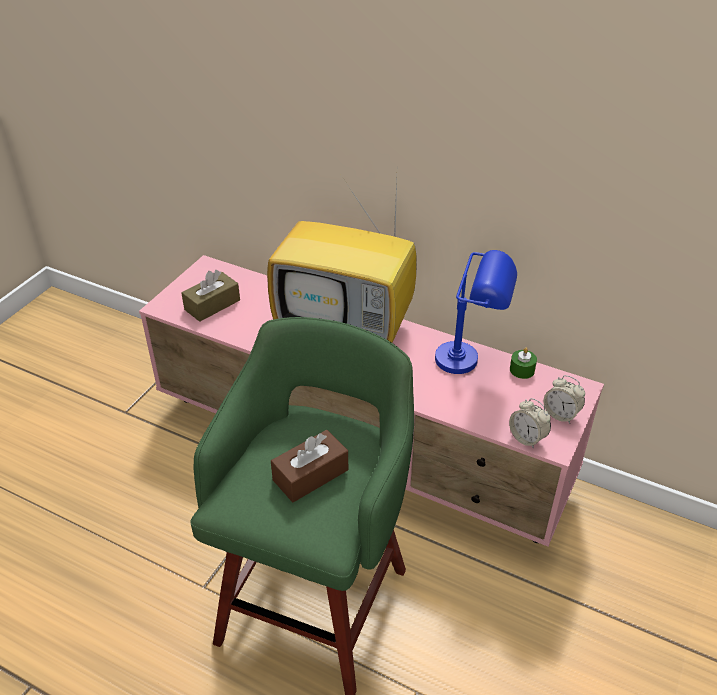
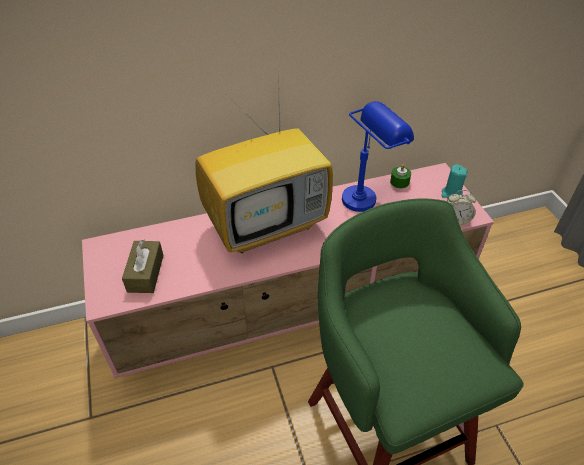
camera: 45 degrees left, 5 degrees up
(310, 475) = (427, 337): brown tissue box -> none
(561, 414) = (451, 194): alarm clock -> turquoise candle

